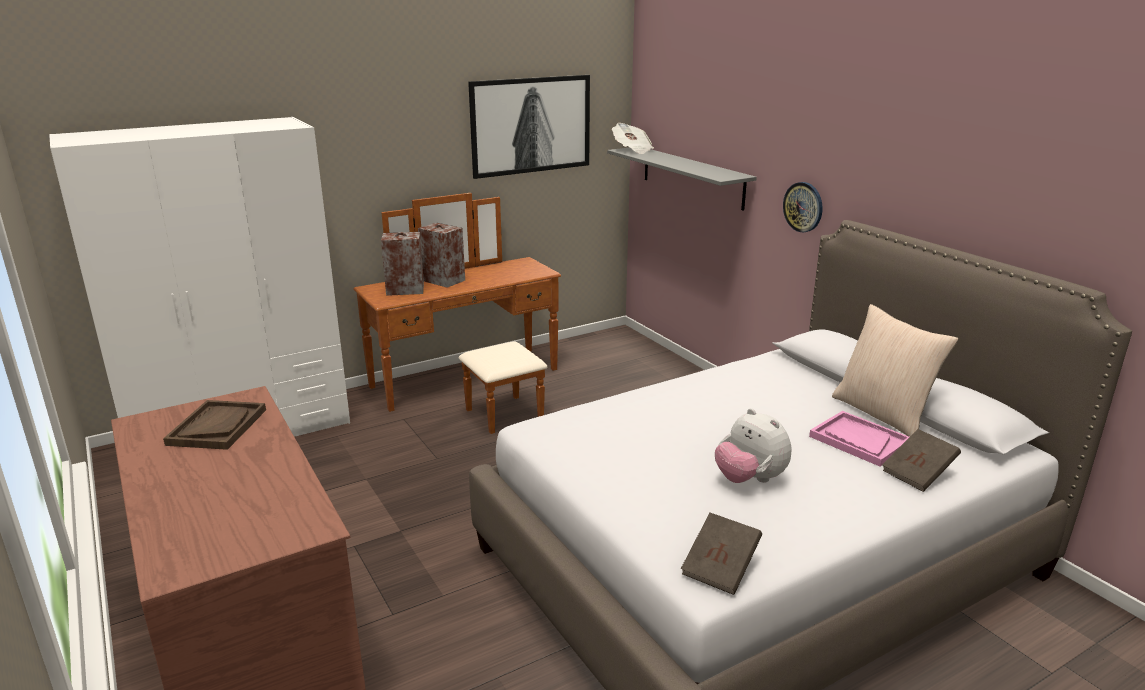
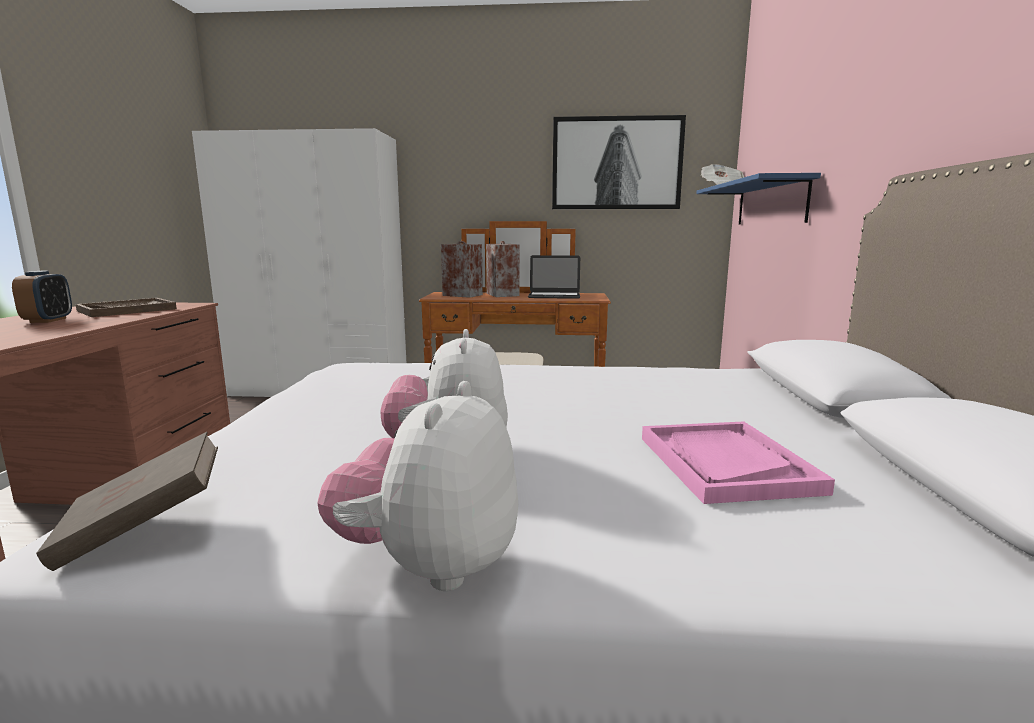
camera: 35 degrees right, 10 degrees down
(202, 468) = (48, 320): none -> alarm clock
(497, 273) = (554, 296): none -> laptop
(692, 177) = (770, 203): grey shelf -> blue shelf
(803, 207) = (863, 189): wall clock -> none
(842, 531) = (430, 565): none -> plush toy
(883, 413) = (837, 448): beige pillow -> none
(918, 473) = (776, 539): brown book -> none

